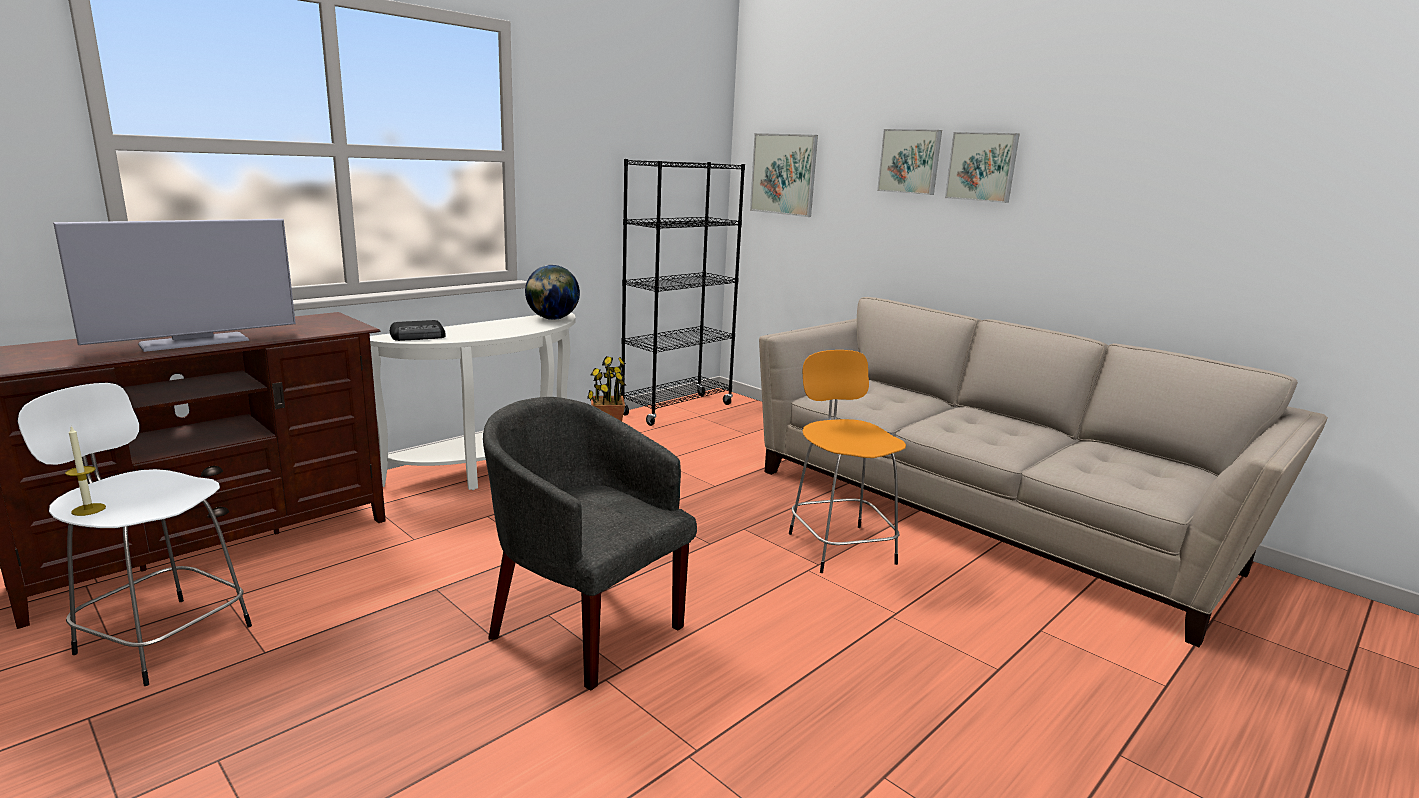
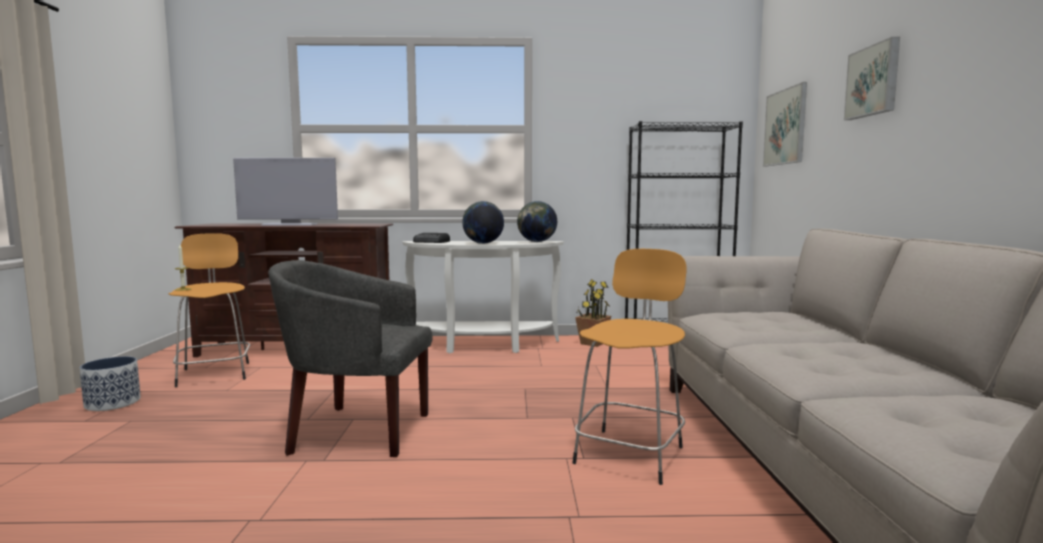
camera: 45 degrees right, 10 degrees down
(87, 758) = (113, 403): none -> planter
(161, 638) = (214, 373): white stool -> orange stool
(503, 332) = (483, 243): none -> globe
(583, 626) = (356, 431): grey armchair -> grey armchair turned 75 degrees counterclockwise
(982, 167) = (938, 62): picture -> none

